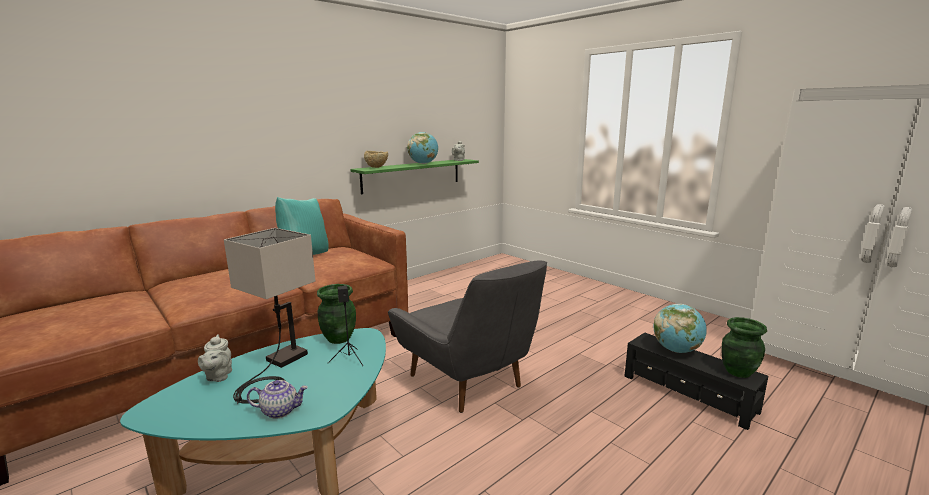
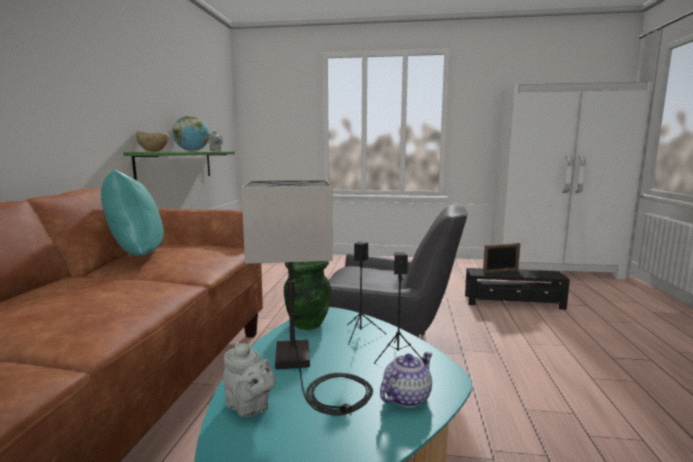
camera: 40 degrees left, 5 degrees down
(334, 384) = (398, 355): none -> black speaker
(676, 350) = (500, 271): globe -> picture frame
(737, 372) = (546, 273): green vase -> none

